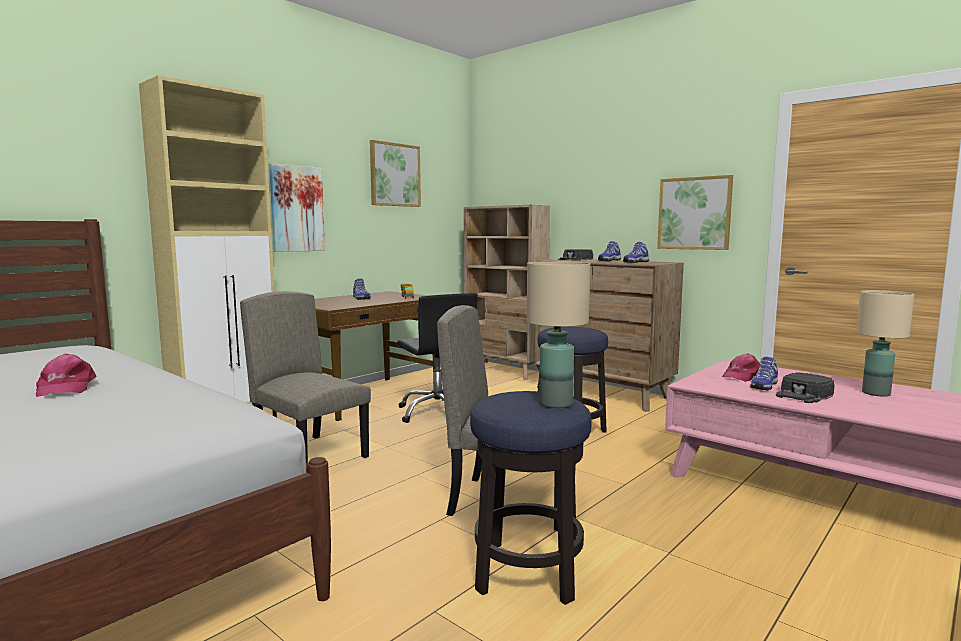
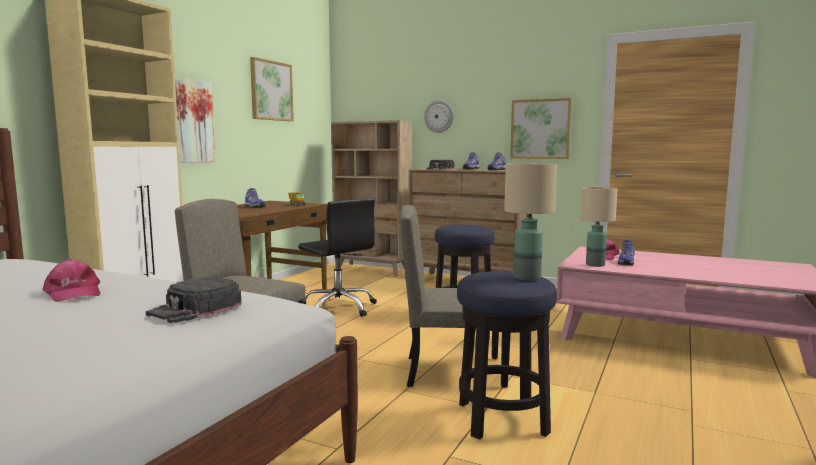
camera: 15 degrees left, 0 degrees up
(579, 199) = (439, 116): none -> wall clock
(804, 394) = (658, 266): black cap -> black cap (195, 309)
(875, 393) = (702, 263): beige table lamp -> beige table lamp (594, 265)

